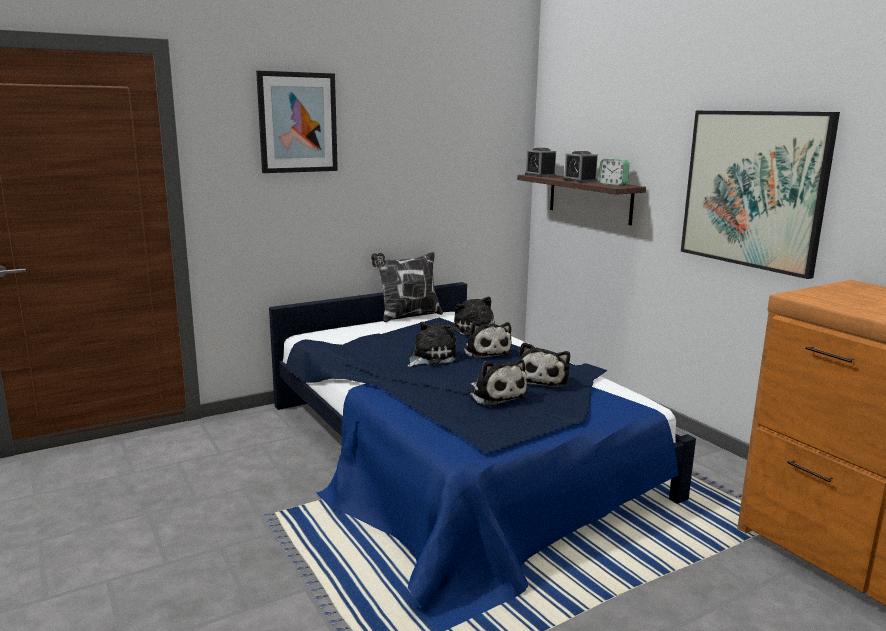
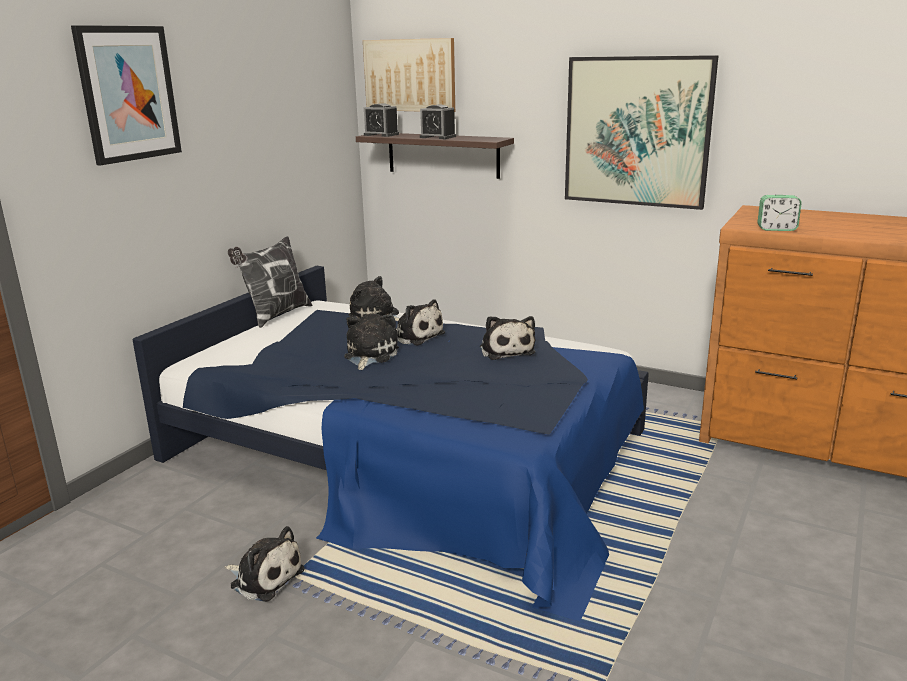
camera: 30 degrees left, 5 degrees up
(496, 395) = (485, 376): plush toy -> plush toy (264, 577)
(572, 124) = (410, 75): none -> picture
(613, 184) = (479, 138): alarm clock -> alarm clock (776, 229)

